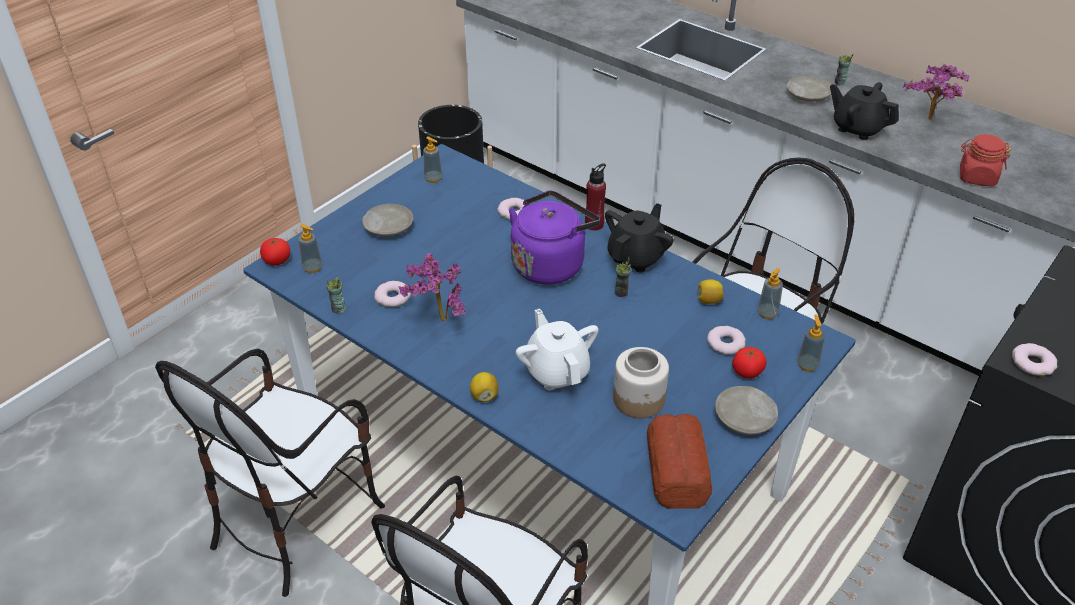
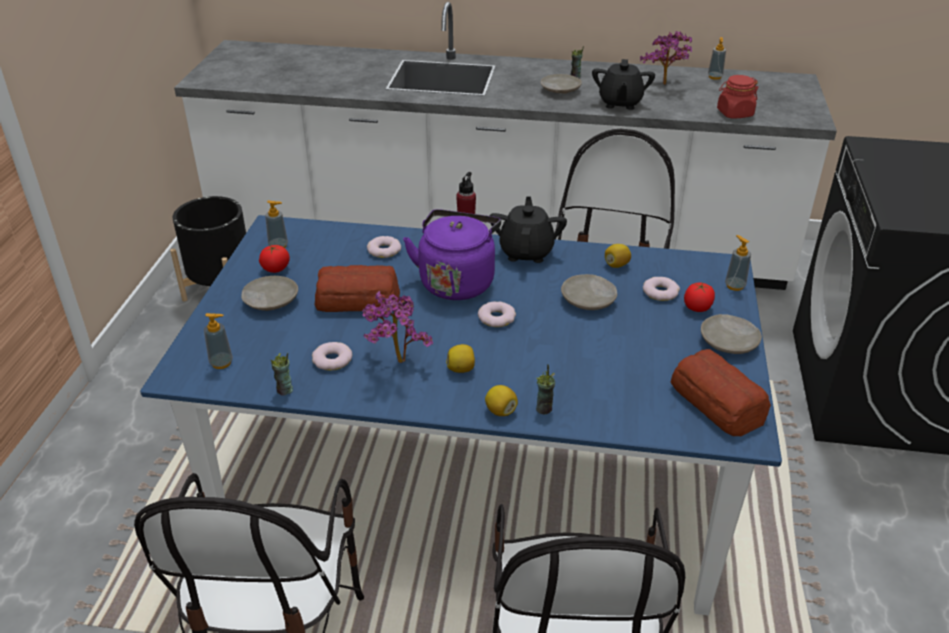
camera: 30 degrees left, 5 degrees down
(277, 261) = (175, 370): tomato -> tomato (276, 268)
(454, 250) = (356, 299): none -> bread
(485, 346) = (461, 369): none -> lemon
(557, 371) = (546, 365): white teapot -> none
(621, 293) = (540, 283): cup -> cup (544, 408)
(639, 399) = (635, 361): jar -> none
(650, 325) = (589, 300): none -> beige plate
(767, 313) = (669, 259): soap dispenser -> soap dispenser (715, 77)
(857, 128) = (620, 103): black teapot -> black teapot turned 90 degrees counterclockwise
(1032, 363) = (908, 217): donut -> donut (496, 318)

